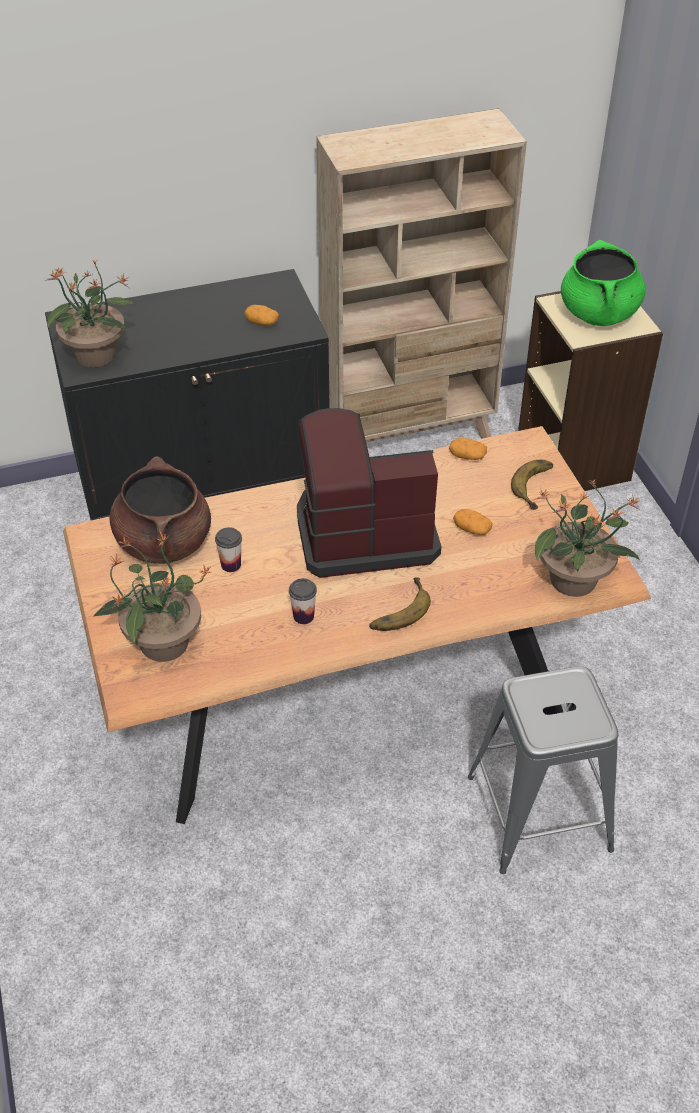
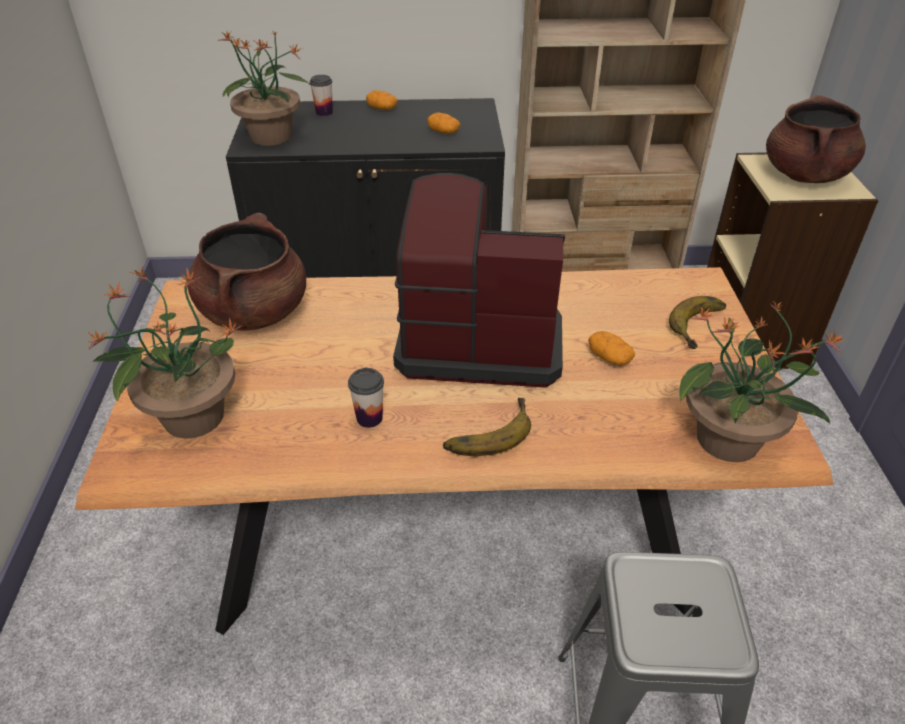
camera: 15 degrees right, 5 degrees down
(231, 565) = (314, 347): cup -> cup (324, 112)
(467, 456) = (625, 283): potato -> potato (382, 109)
(599, 314) = (805, 175): green cooking pot -> brown cooking pot

